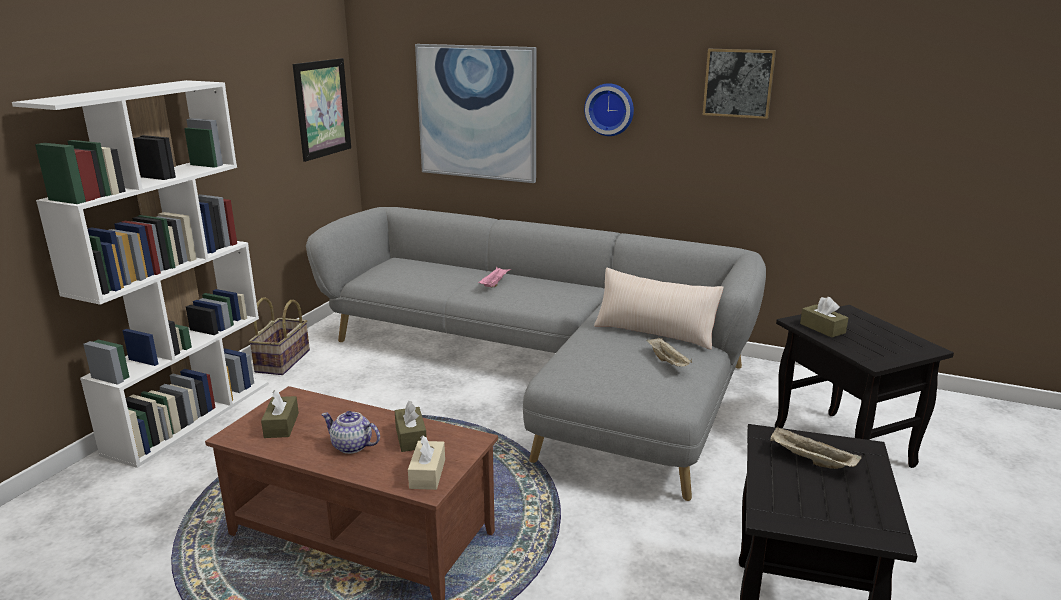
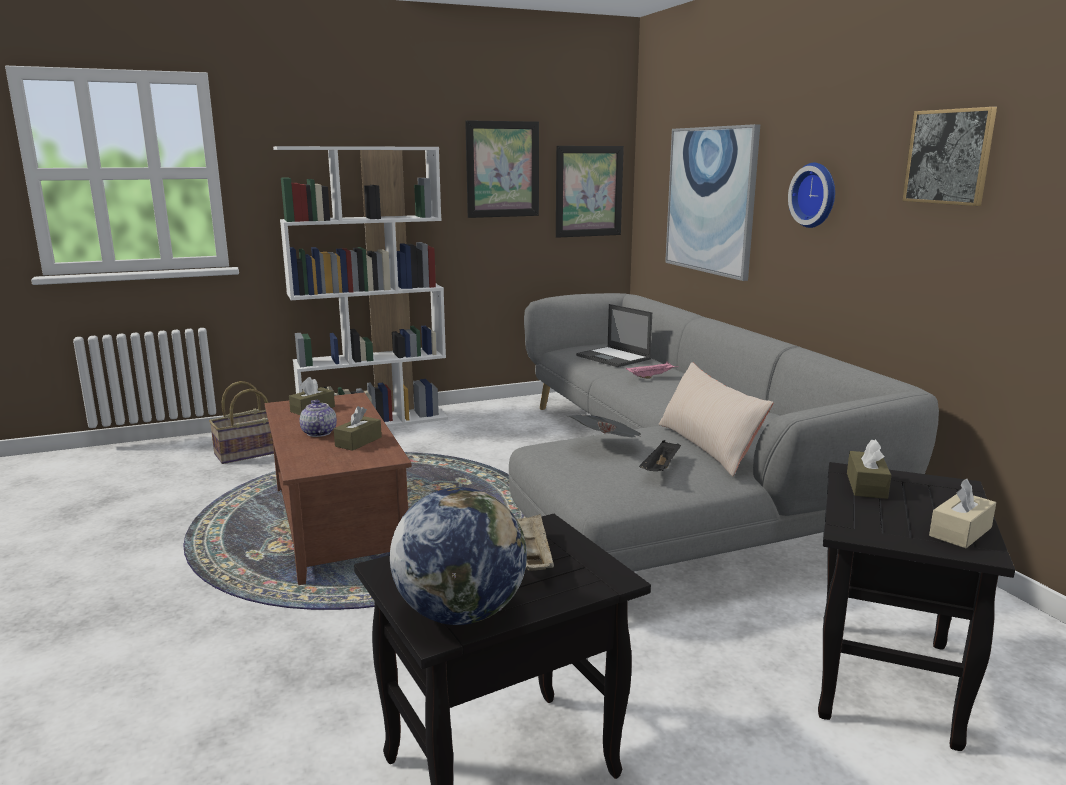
camera: 45 degrees right, 5 degrees down
(251, 96) = (502, 169): none -> picture
(283, 361) = (482, 409): basket -> basket (249, 453)
(427, 474) = (319, 463): beige tissue box -> beige tissue box (960, 532)
(429, 273) = (614, 357): none -> laptop
(601, 358) = (606, 446): none -> newspaper
(668, 362) = (660, 469): beige tray -> black tray
(867, 516) = (460, 613): none -> globe

